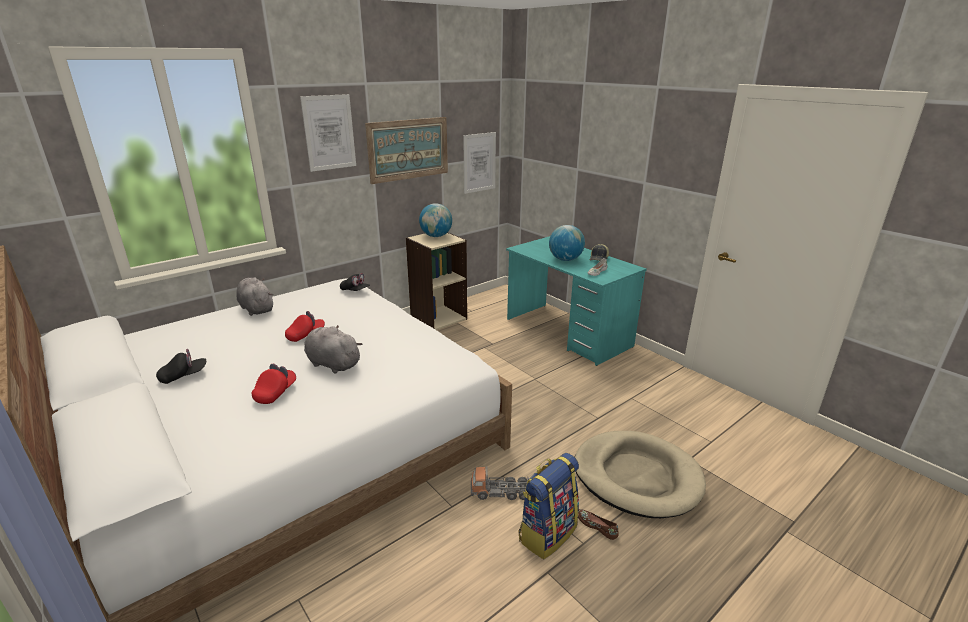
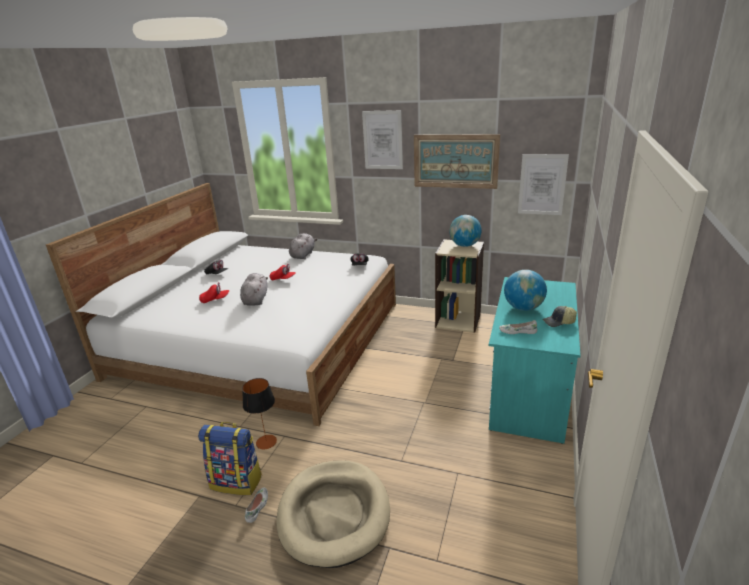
camera: 60 degrees right, 0 degrees up
(500, 492) = (266, 442): toy truck -> table lamp
(597, 526) = (258, 507): brown shoe -> white shoe

